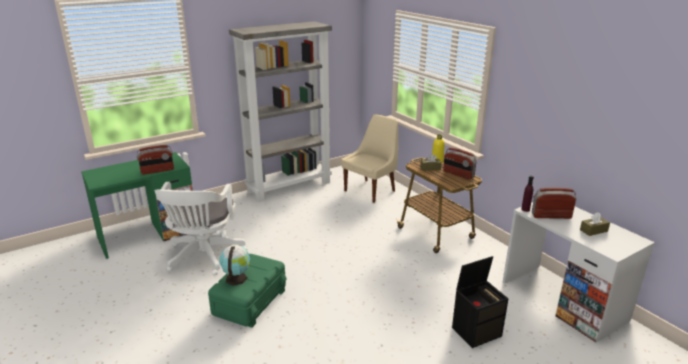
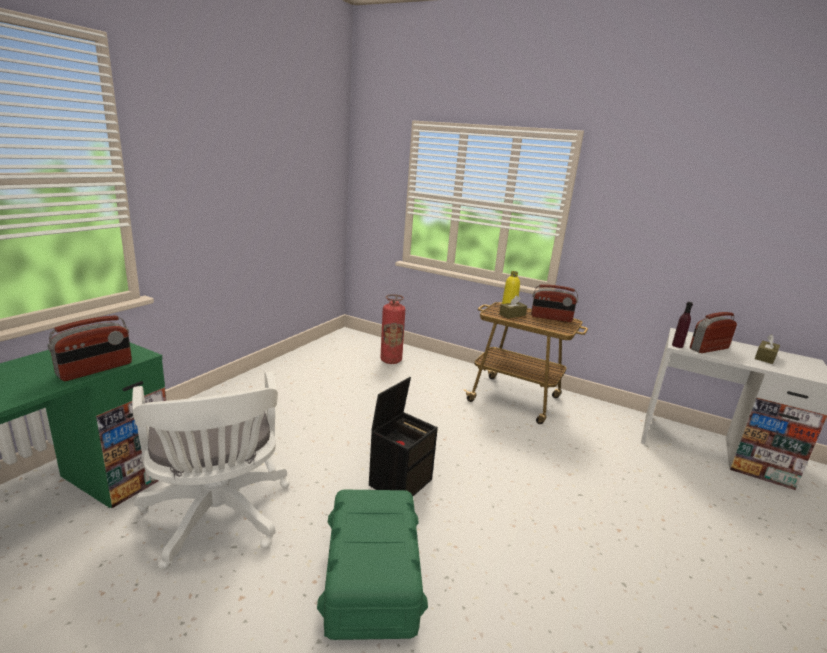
camera: 30 degrees left, 5 degrees down
(236, 277) = (361, 545): globe -> none
(289, 186) = (277, 371): grey bookcase -> none
(371, 190) = (391, 360): beige chair -> fire extinguisher
(476, 331) = (691, 516): black storage box -> black storage box (400, 481)

